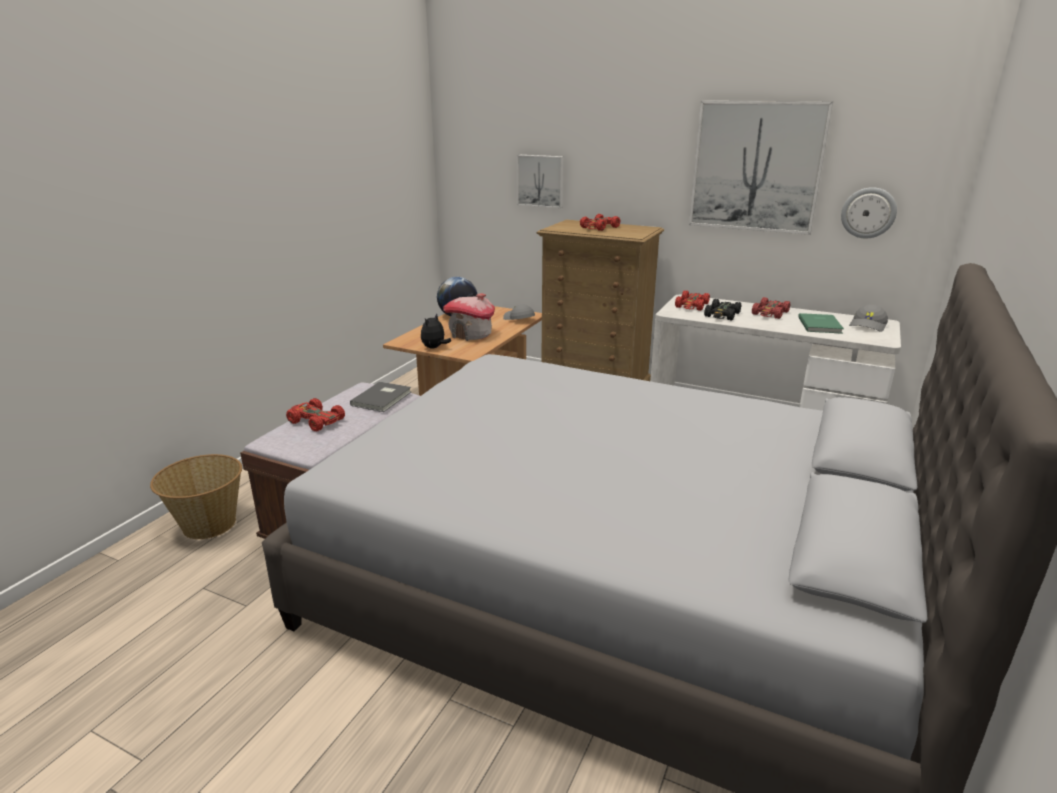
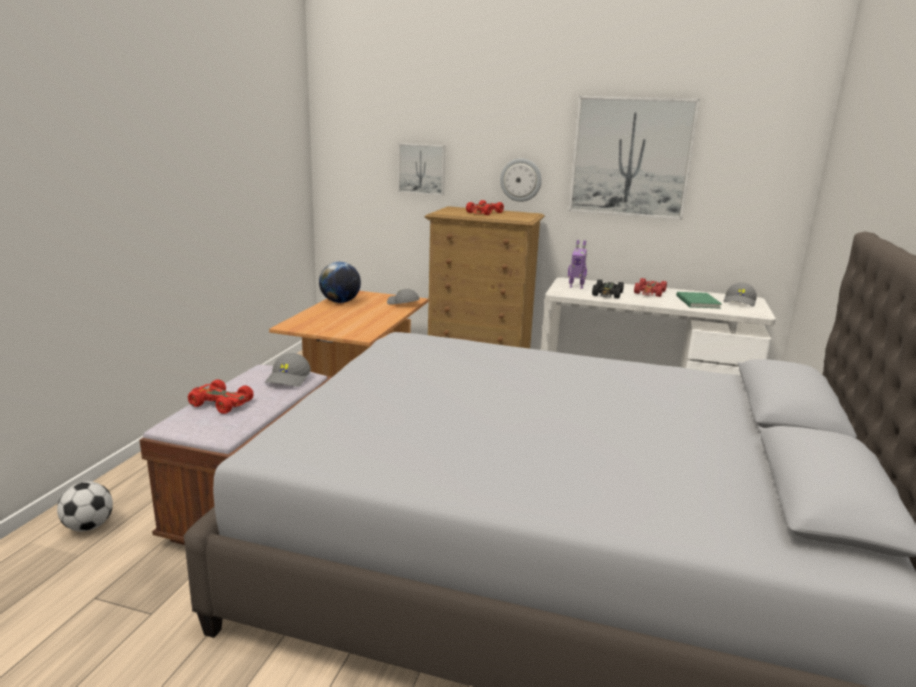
camera: 10 degrees left, 5 degrees down
(208, 524) = (89, 526): basket -> football
(383, 398) = (289, 379): grey book -> grey cap
(434, 348) = (325, 331): plush toy -> none
(471, 334) = (359, 318): toy house -> none
(692, 306) = (576, 287): red toy car -> toy robot
(868, 213) = (733, 199): wall clock -> wall clock (521, 180)

